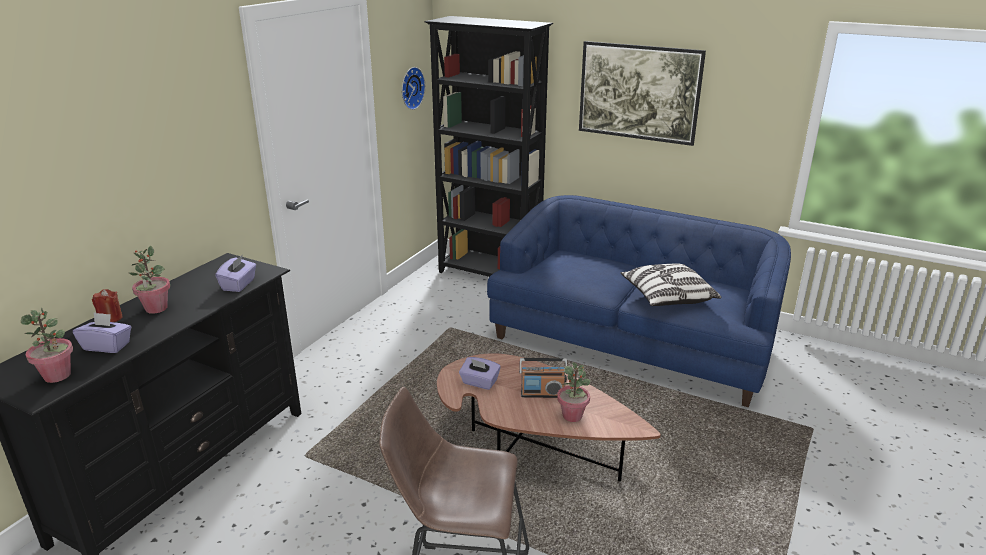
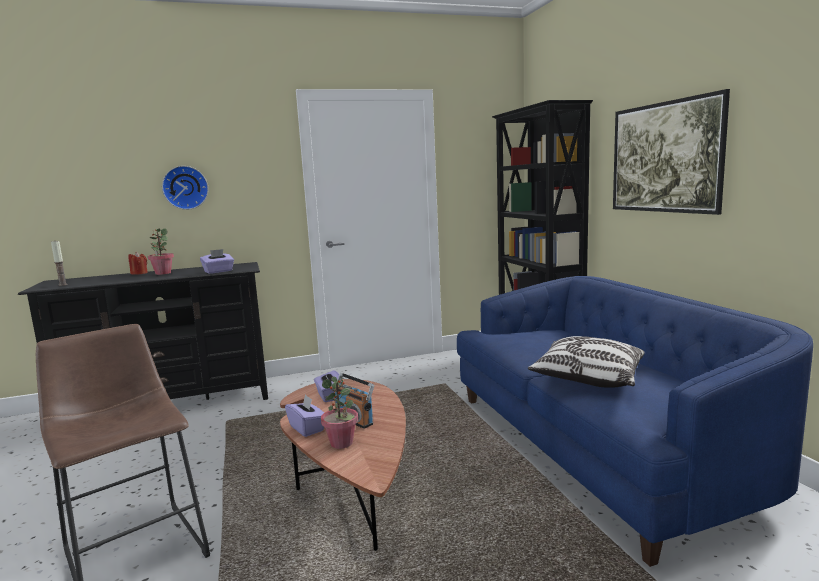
camera: 45 degrees right, 15 degrees down
(58, 375) = (63, 284): potted plant -> candle
(107, 346) = (106, 280): purple tissue box -> purple tissue box (307, 428)
(410, 88) = (486, 177): wall clock -> wall clock (185, 187)

